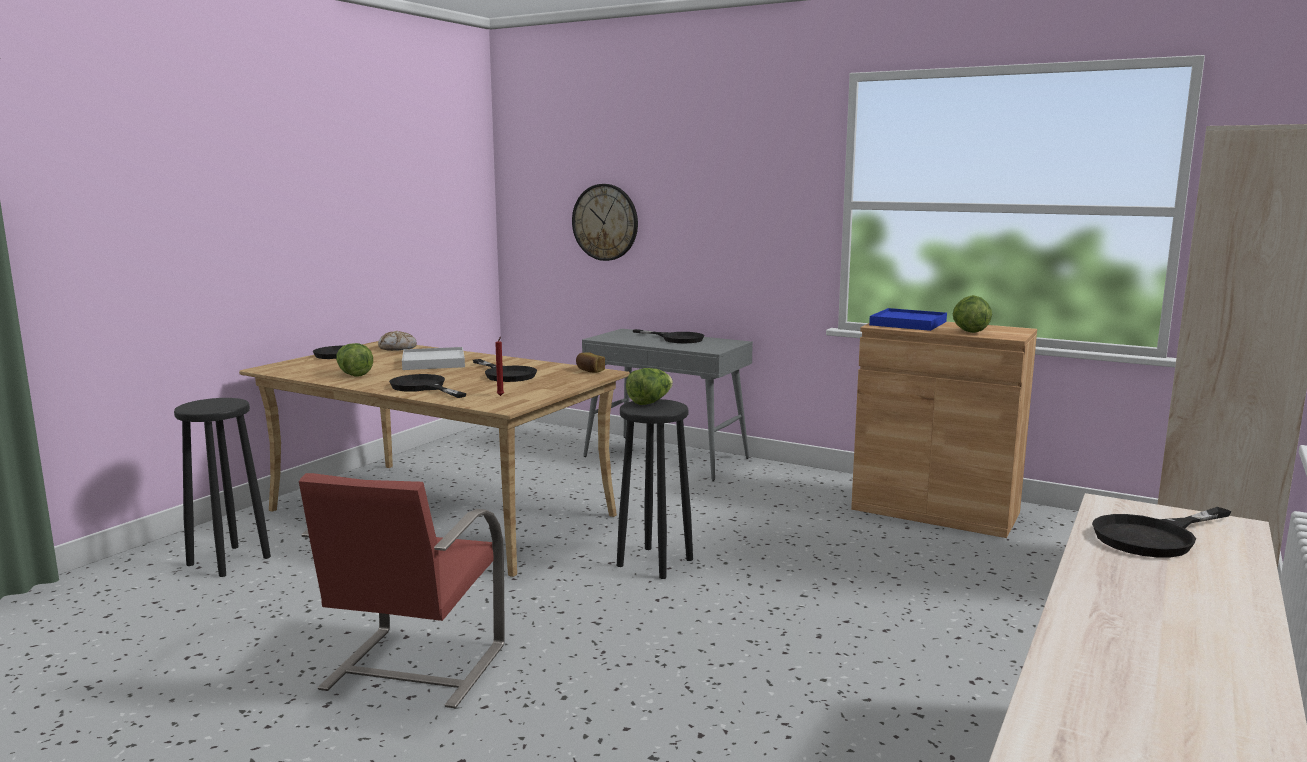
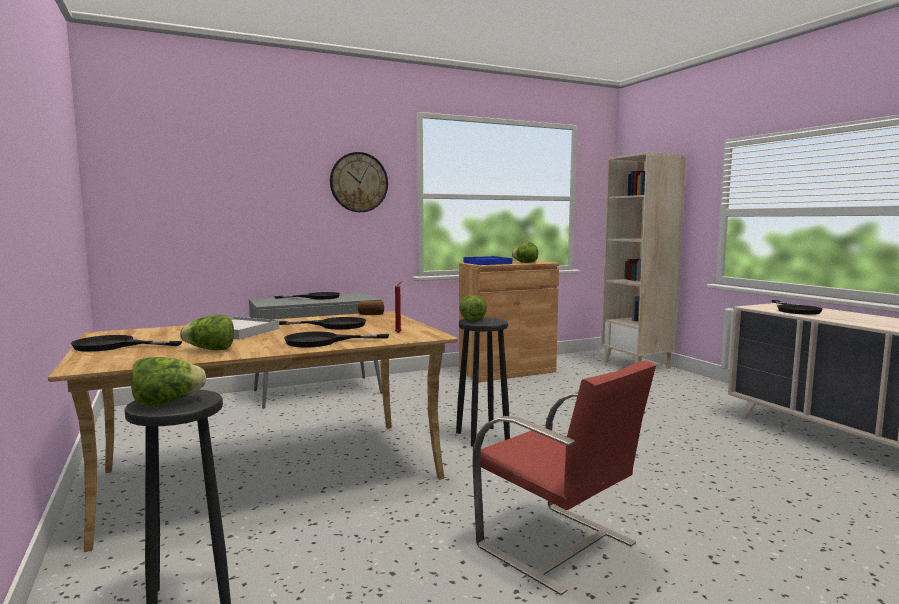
camera: 55 degrees left, 5 degrees down
(205, 405) = (167, 403): none -> lettuce
(398, 348) = (142, 332): bread -> none
(605, 222) = (223, 211): wall clock -> wall clock (359, 182)

